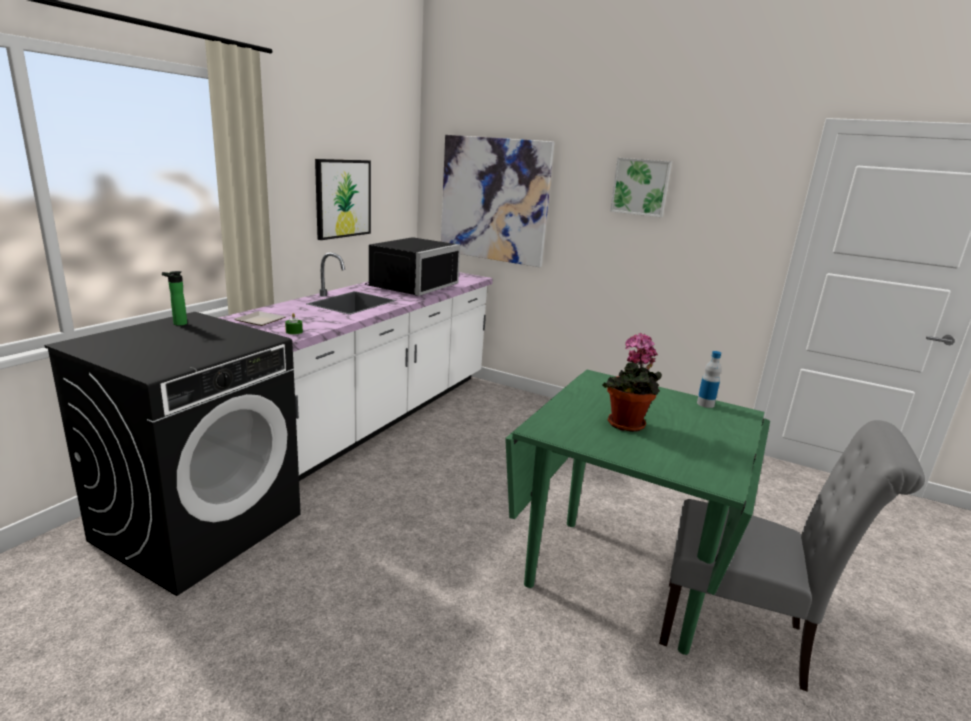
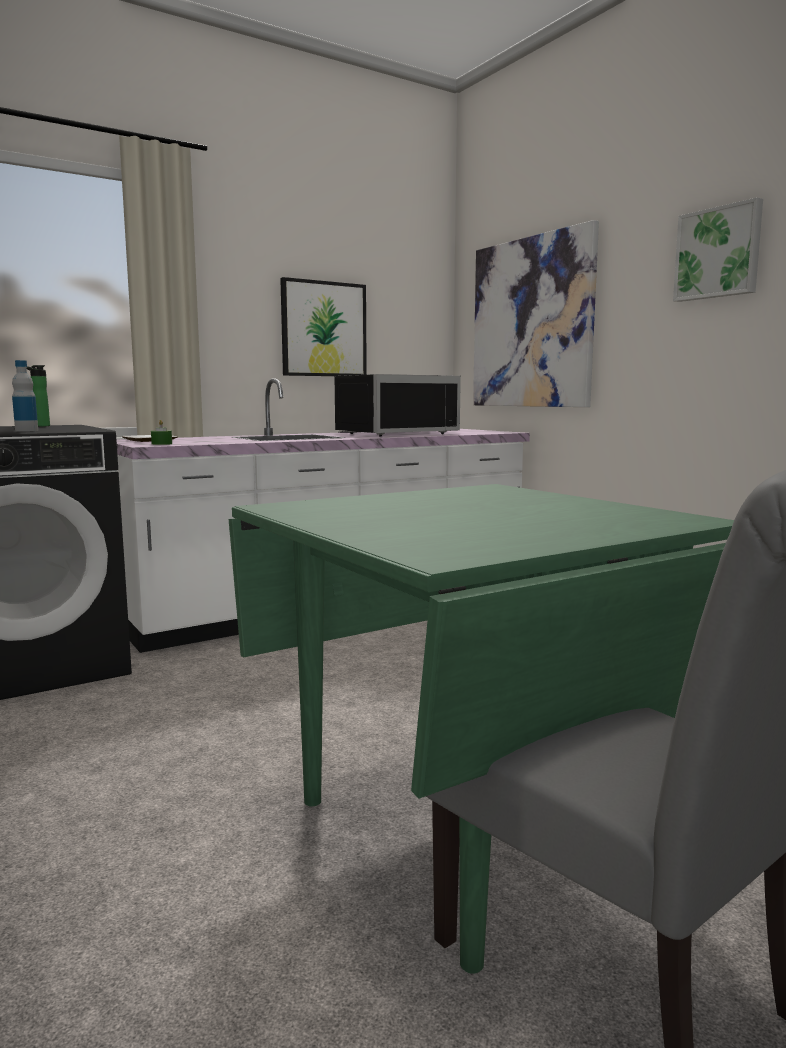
camera: 30 degrees right, 10 degrees down
(626, 426) = (421, 513): potted plant -> none
(705, 404) = (634, 510): bottle -> bottle (26, 431)

